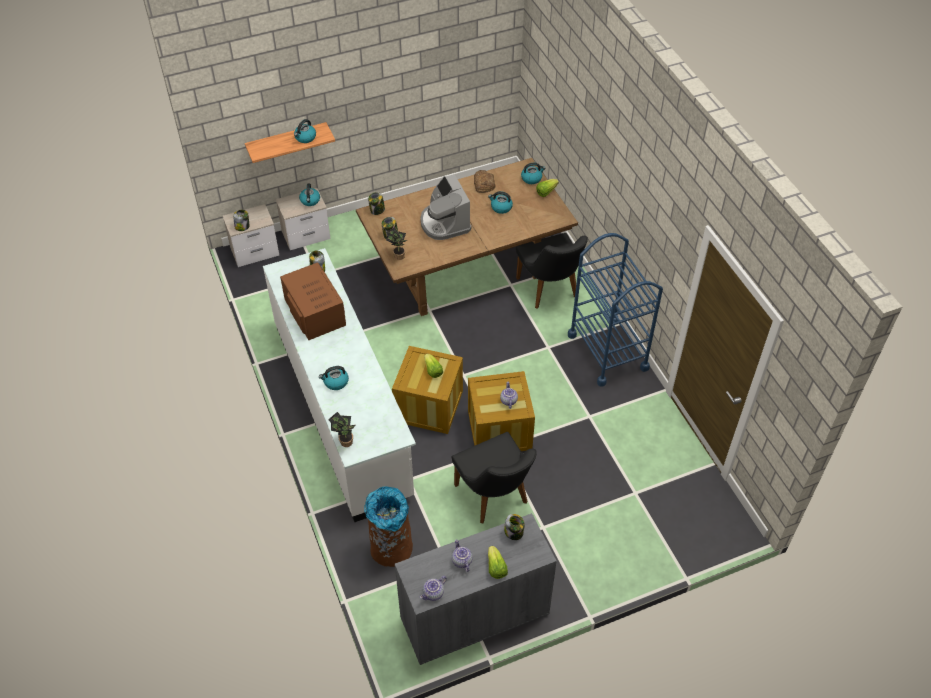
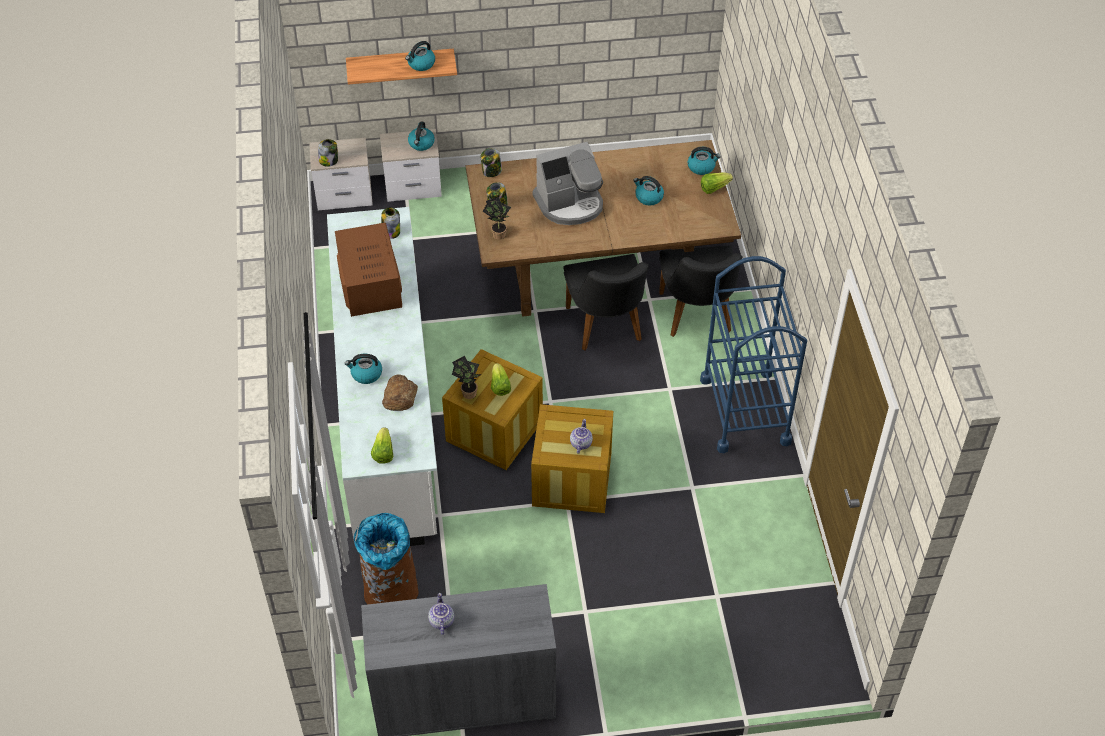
camera: 15 degrees right, 0 degrees up
(344, 441) = (352, 447): potted plant -> potted plant (467, 392)
(433, 594) = (394, 651): teapot -> none
(444, 223) = (570, 204): coffee machine -> coffee machine turned 105 degrees counterclockwise
(484, 184) = (637, 163): bread -> bread (399, 396)
(495, 498) = (538, 562): black chair -> black chair (606, 329)
(496, 567) = (479, 638): lettuce -> lettuce (383, 452)
(514, 532) = (516, 602): jar -> none

